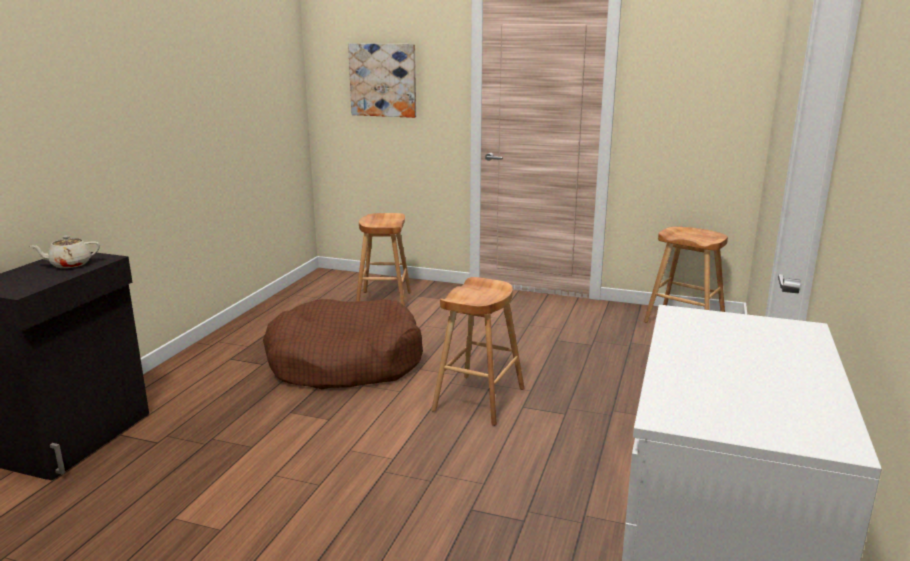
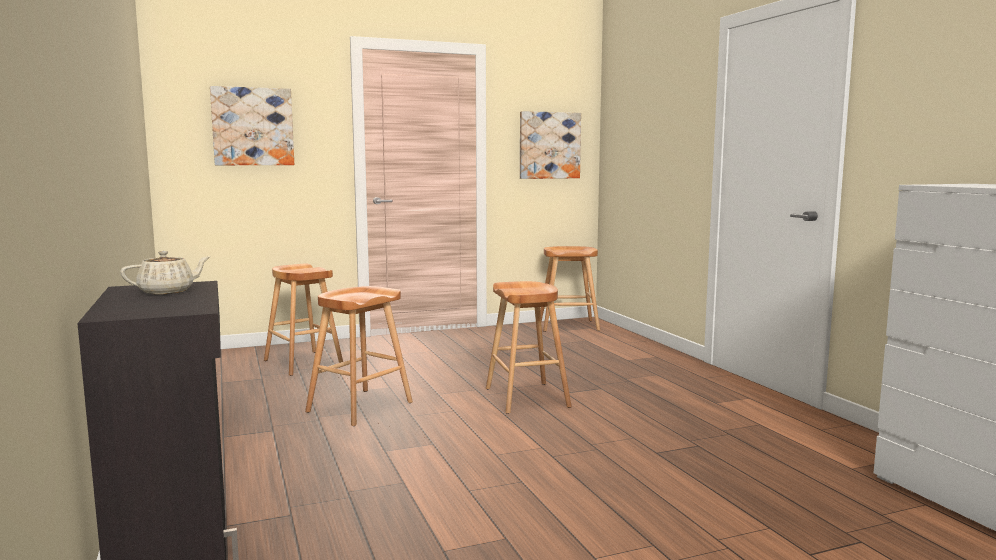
camera: 40 degrees left, 10 degrees down
(69, 264) = (168, 291): beige teapot -> beige teapot turned 150 degrees counterclockwise
(345, 362) = (359, 407): brown dog bed -> brown stool
(697, 105) = (549, 145): none -> picture

